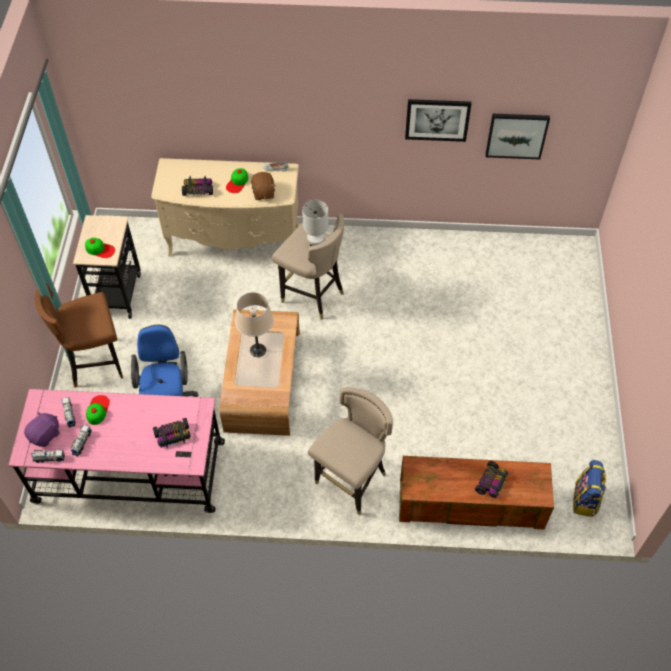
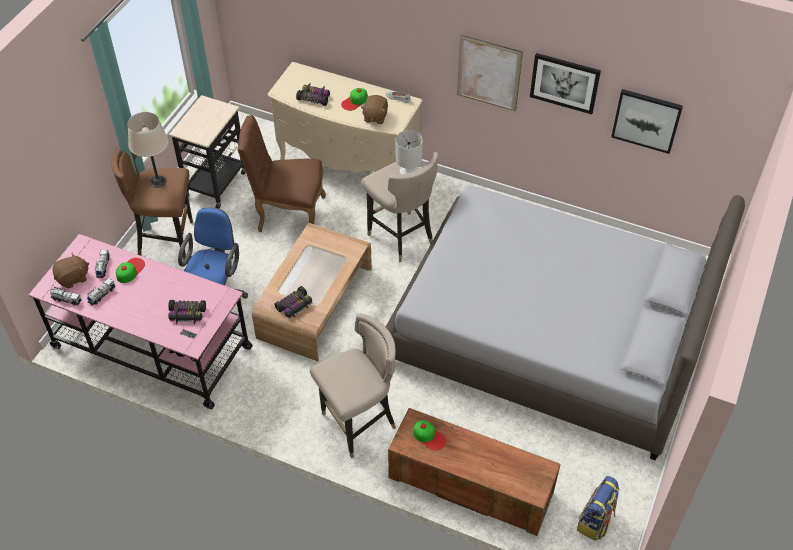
camera: 20 degrees right, 5 degrees down
(45, 435) = (73, 278): purple plush toy -> brown plush toy
(100, 249) = (199, 128): cap -> cap (429, 436)
(201, 305) = (290, 216): none -> brown chair
(257, 350) = (313, 266): beige table lamp -> beige table lamp (157, 181)
(362, 127) = (488, 73): none -> picture
(478, 348) = (548, 336): none -> grey bed
(492, 483) = (488, 463): toy car -> toy car (295, 306)

